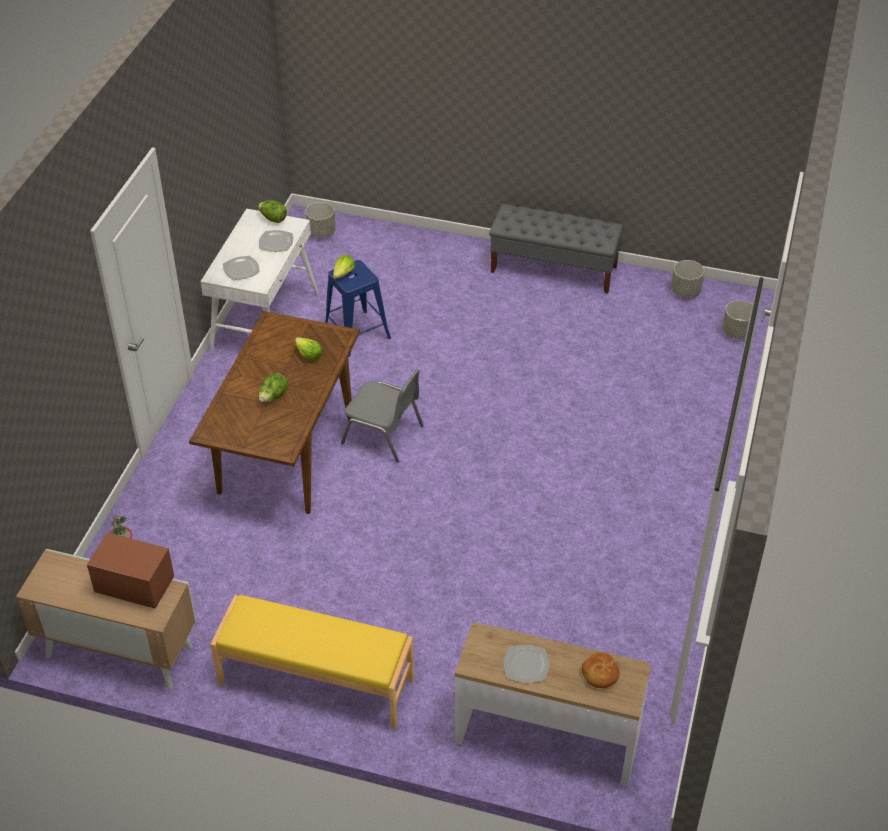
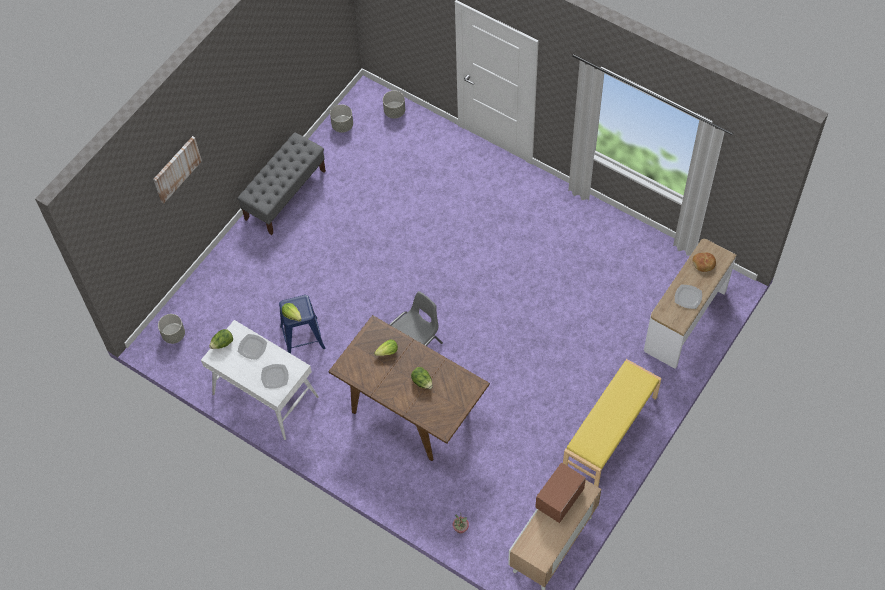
camera: 70 degrees left, 15 degrees up
(431, 58) = (176, 169): none -> picture

